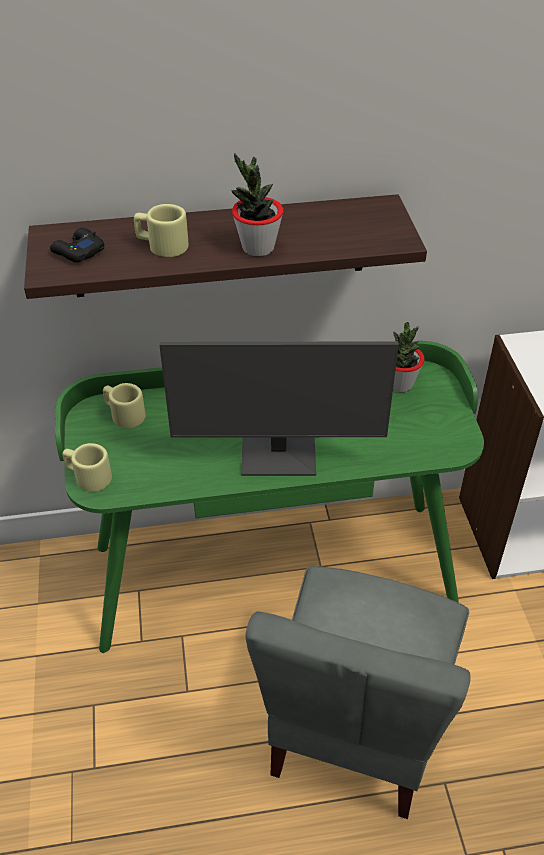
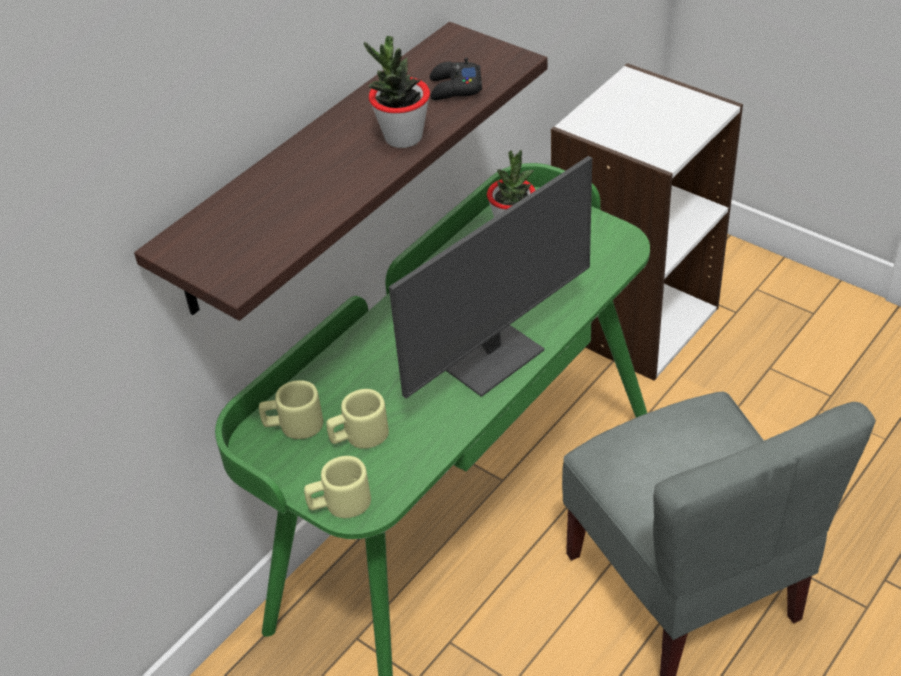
camera: 40 degrees left, 0 degrees up
(78, 251) = (233, 243): black game controller -> black game controller (455, 88)
(162, 246) = (309, 188): beige mug -> beige mug (359, 436)

